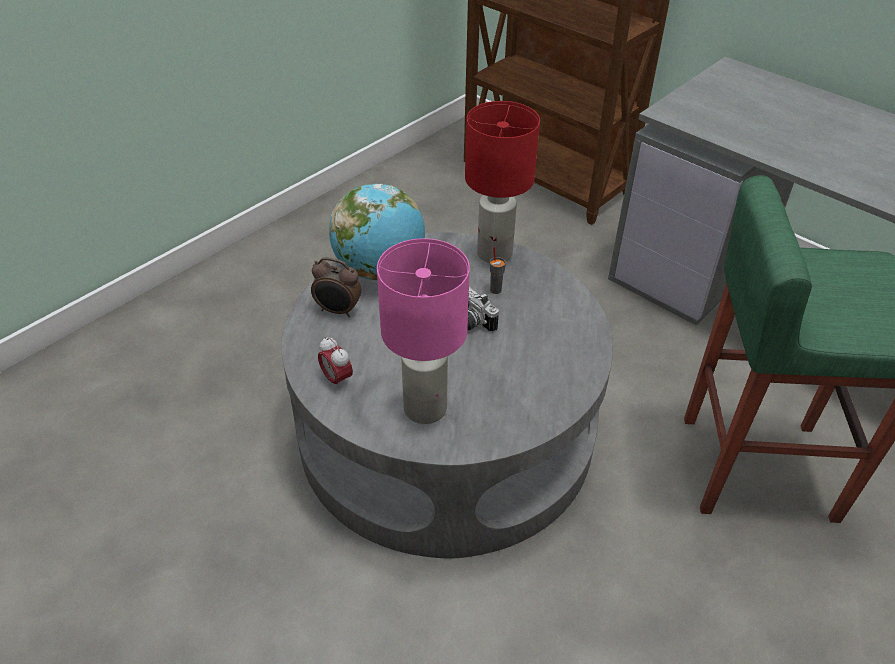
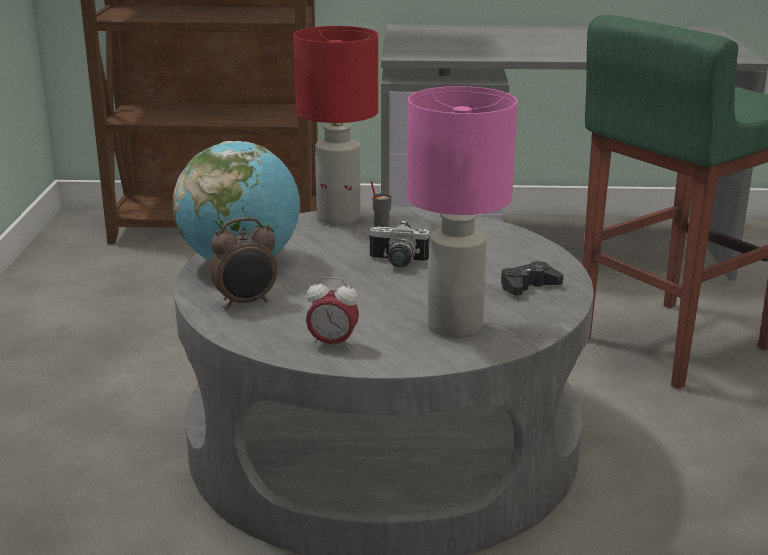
camera: 40 degrees left, 20 degrees down
(525, 398) = (528, 286): none -> black game controller

